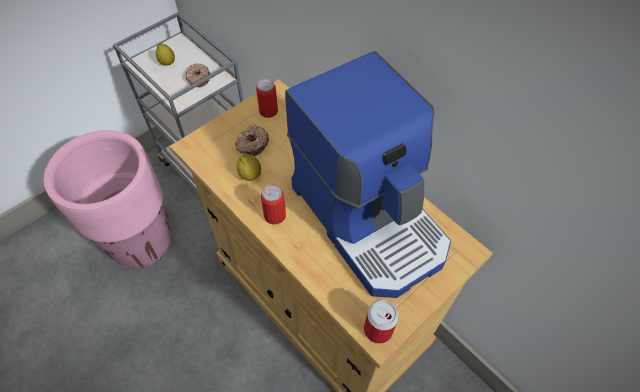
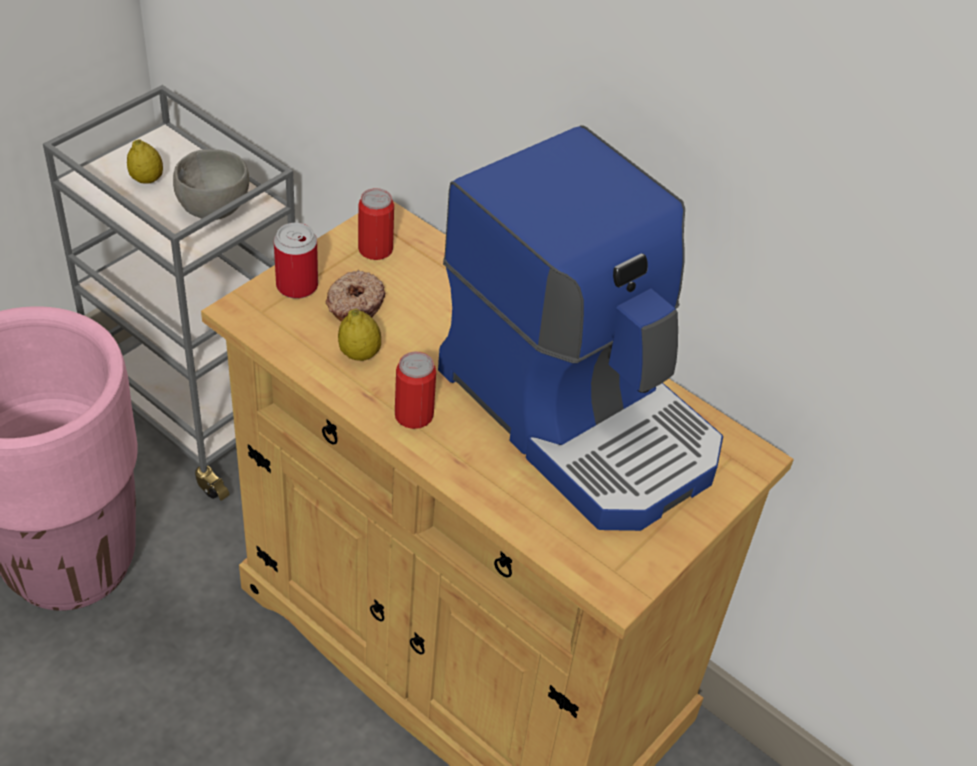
camera: 10 degrees left, 10 degrees down
(198, 79) = (212, 207): donut -> grey bowl
(378, 329) = (616, 578): can -> can (297, 286)

